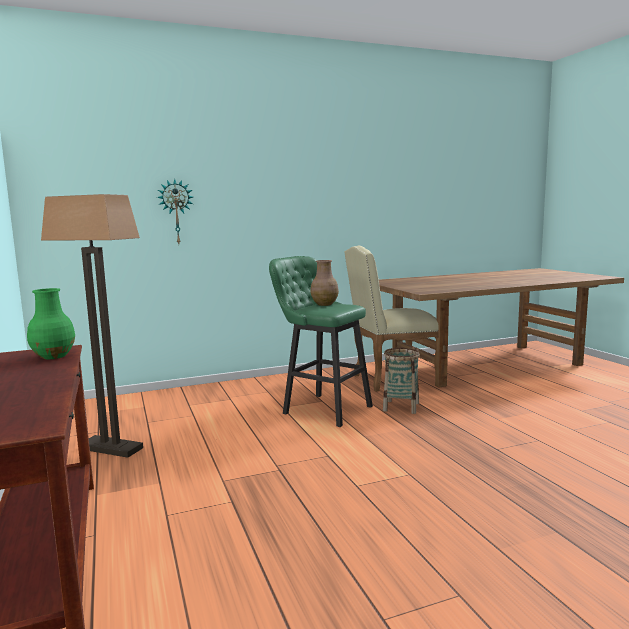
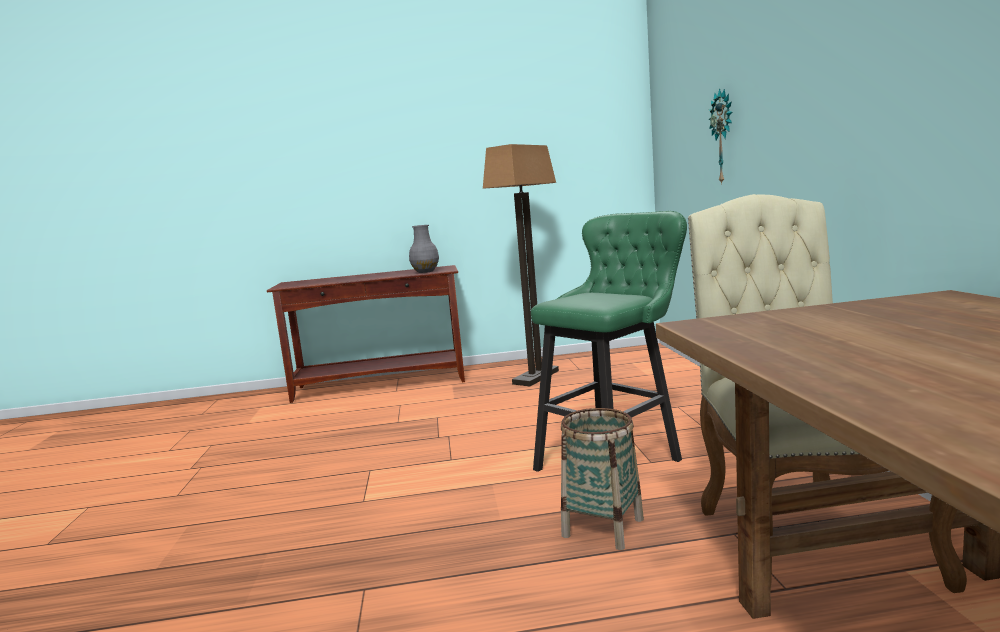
camera: 105 degrees right, 0 degrees up
(54, 356) = (426, 271): green vase -> grey vase
(324, 304) = (614, 295): brown vase -> none

